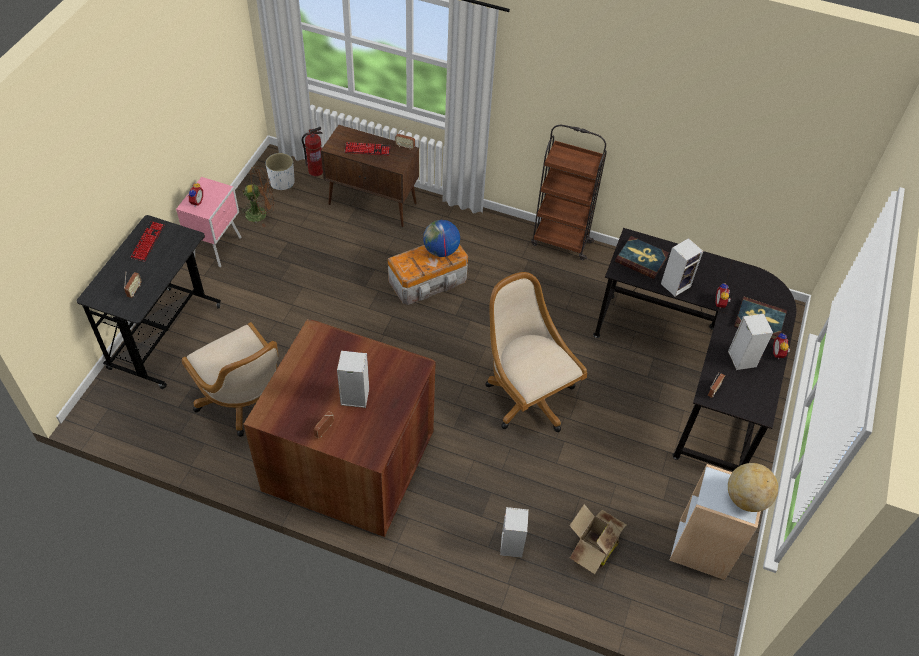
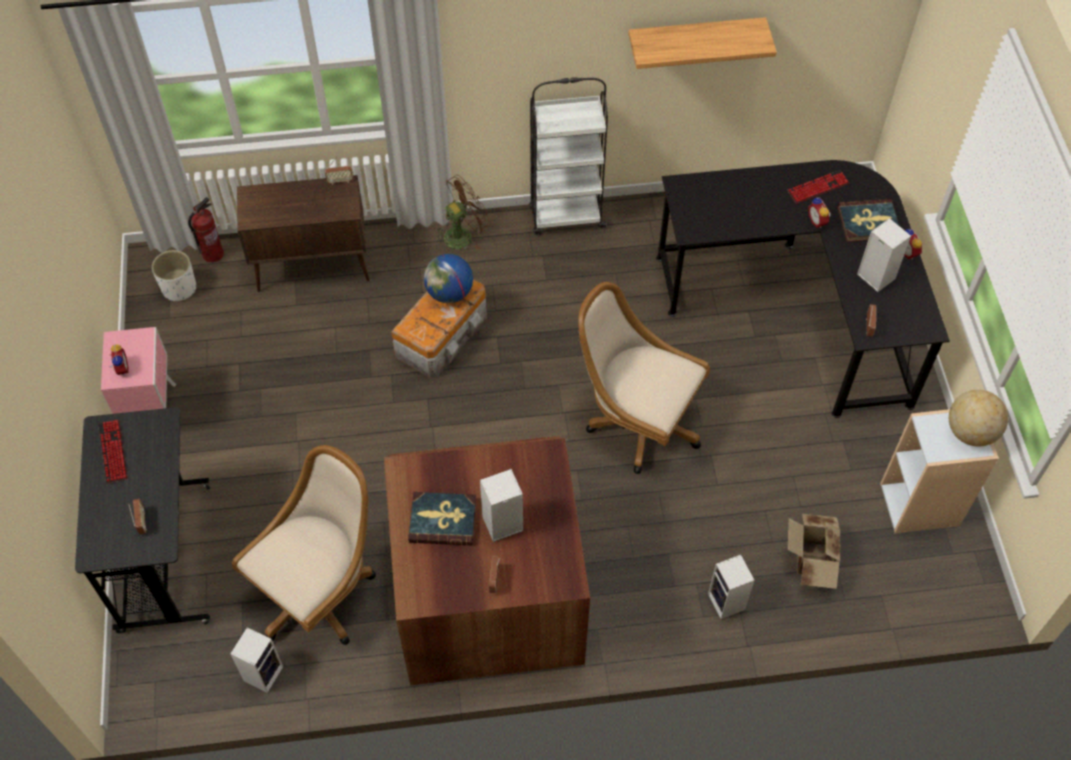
camera: 25 degrees left, 5 degrees up
(245, 401) = (320, 588): office chair -> office chair turned 75 degrees counterclockwise
(261, 213) = (179, 341): brown fan -> brown fan (462, 234)
(367, 149) = (296, 205): keyboard -> keyboard (818, 187)
(560, 243) = (566, 218): brown cart -> white cart
(641, 259) = (704, 206): book -> book (443, 520)
(676, 284) = (758, 220): speaker -> speaker (263, 672)
(685, 134) = (695, 38): none -> shelf

